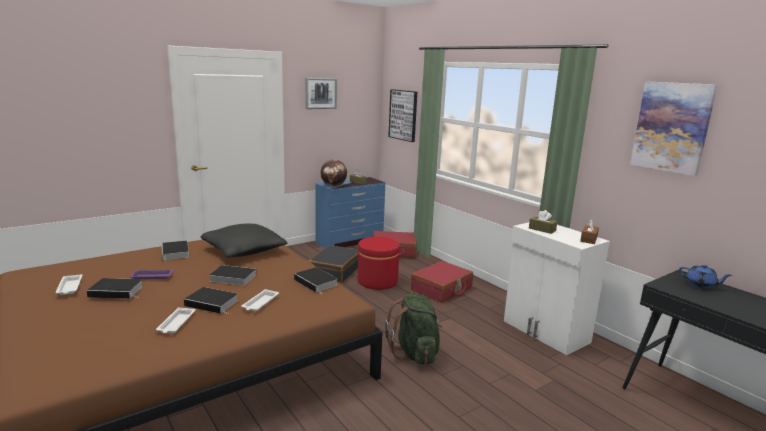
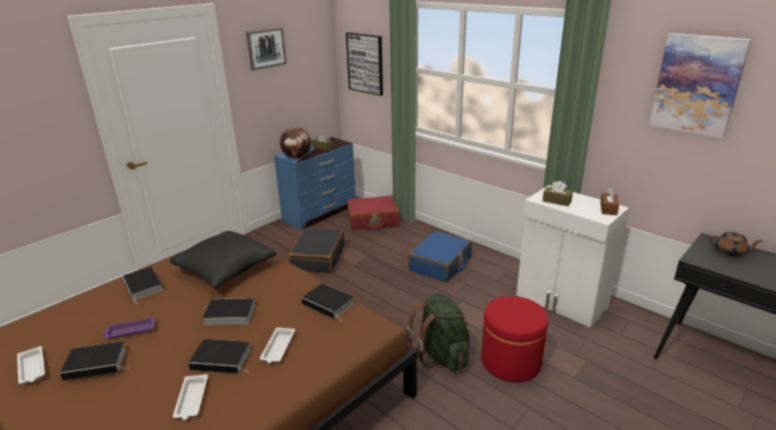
camera: 10 degrees left, 10 degrees up
(377, 281) = (369, 265): red ottoman -> red ottoman (510, 361)
(441, 289) = (440, 264): red suitcase -> blue suitcase
(701, 285) = (730, 252): blue teapot -> brown teapot

